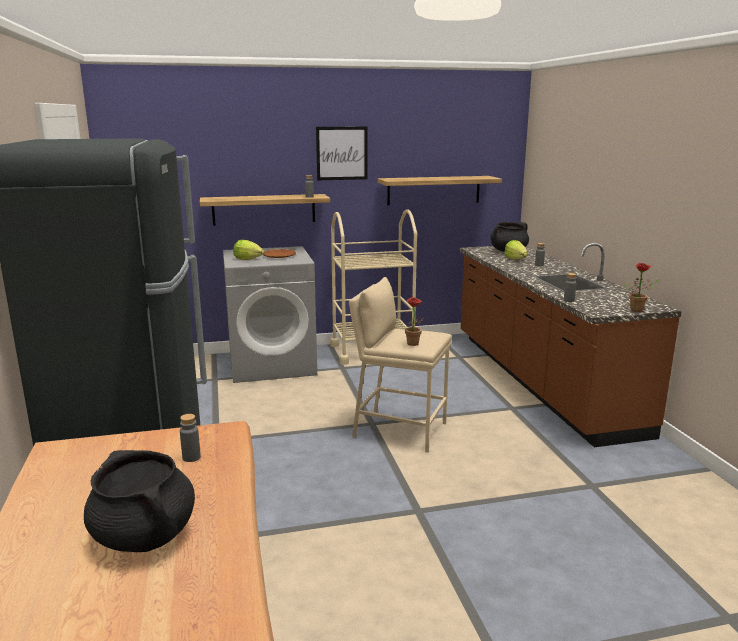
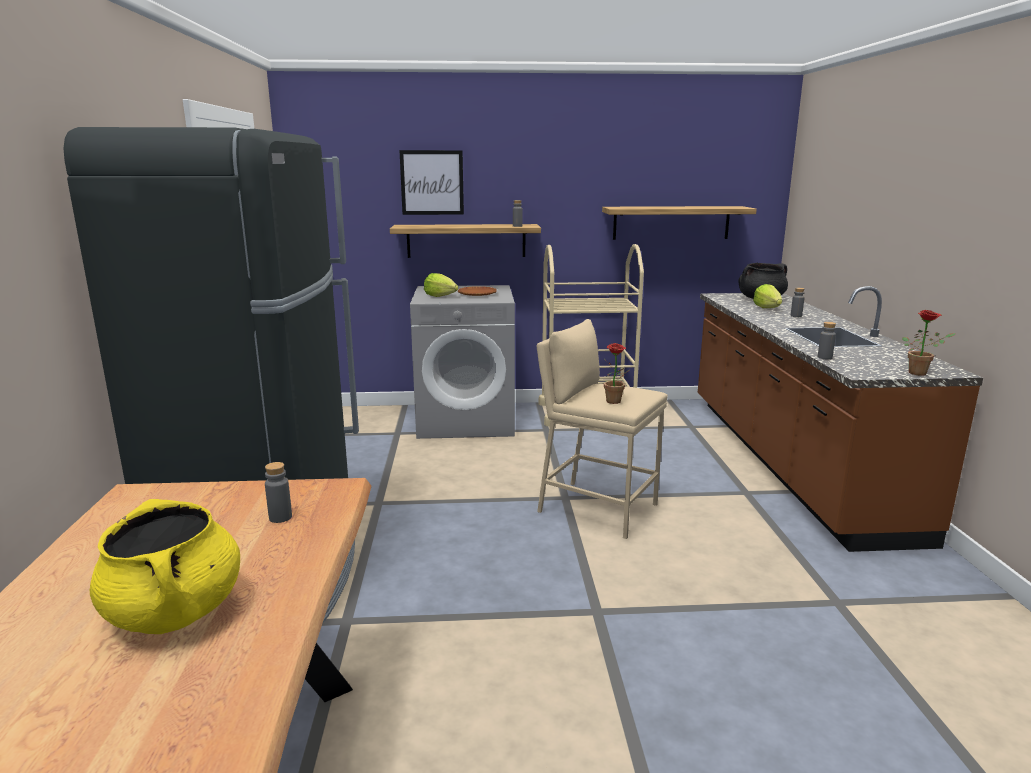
camera: 10 degrees right, 0 degrees up
(145, 536) = (175, 612): black cooking pot -> yellow cooking pot
(341, 153) = (559, 176): picture -> picture (432, 182)

